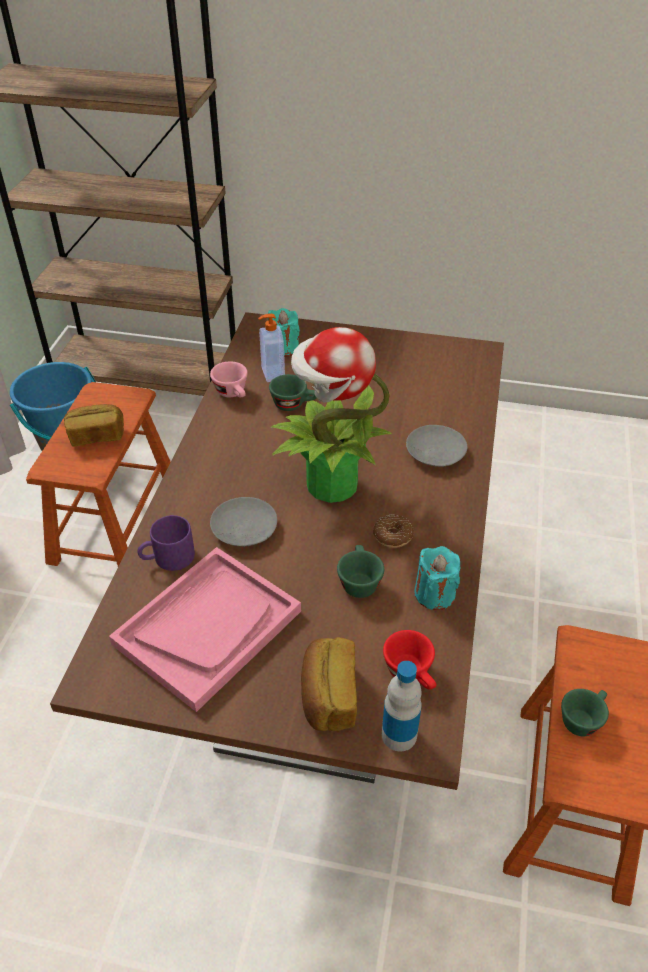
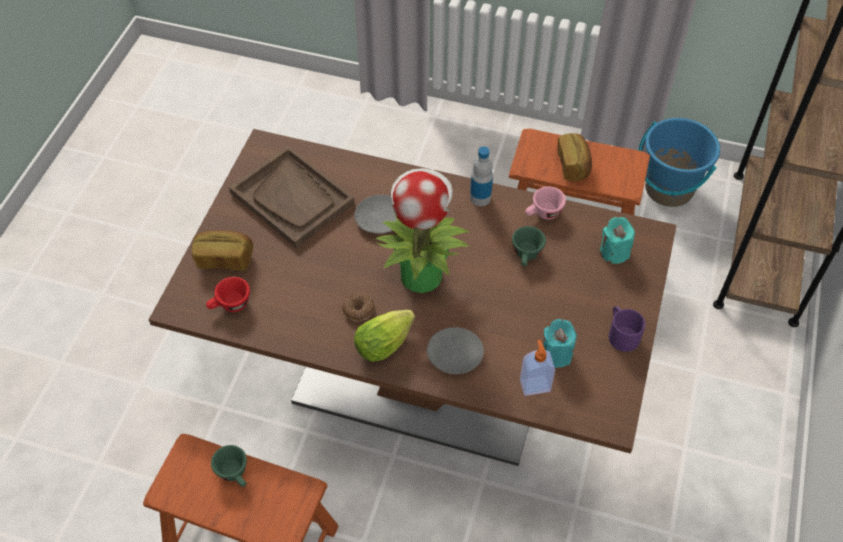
camera: 95 degrees right, 10 degrees up
(168, 559) = (356, 176): purple mug -> purple mug (620, 334)
(208, 627) = (292, 198): pink tray -> brown tray
(272, 373) = (572, 242): soap dispenser -> soap dispenser (534, 384)
(358, 581) = (316, 283): green cup -> none
(399, 735) = (187, 292): bottle -> bottle (480, 198)
(433, 507) = (386, 342): none -> lettuce
(434, 594) = (296, 329): turquoise candle -> turquoise candle (556, 354)

